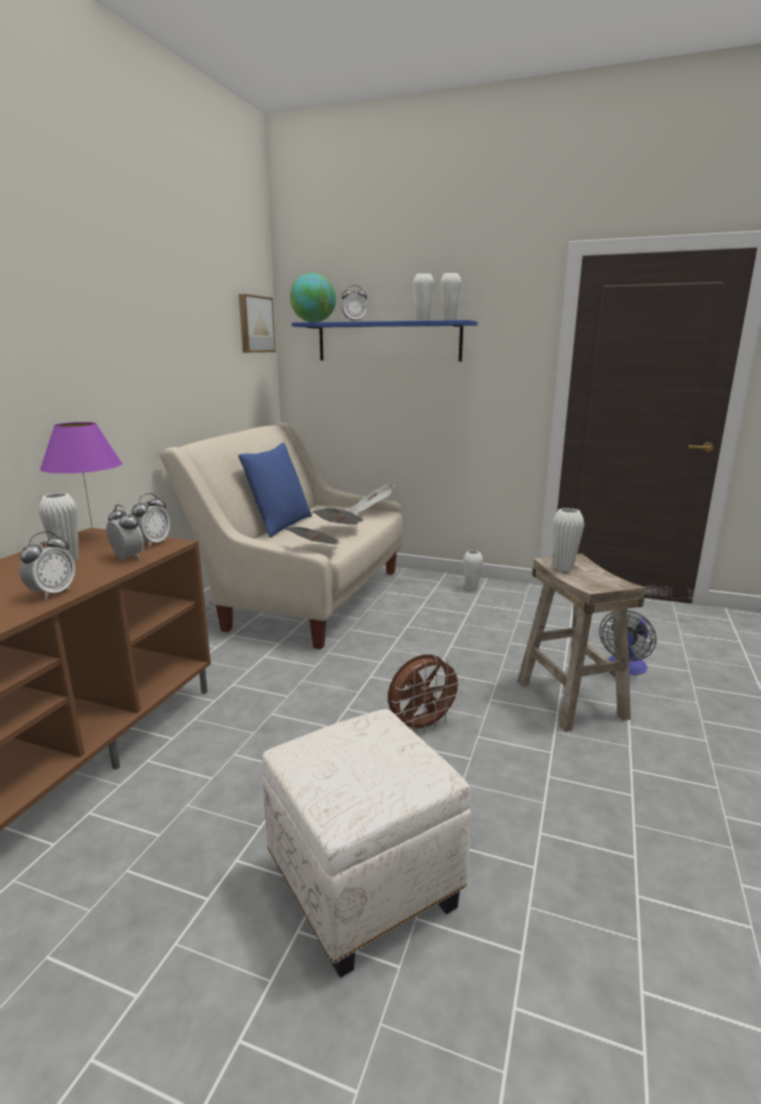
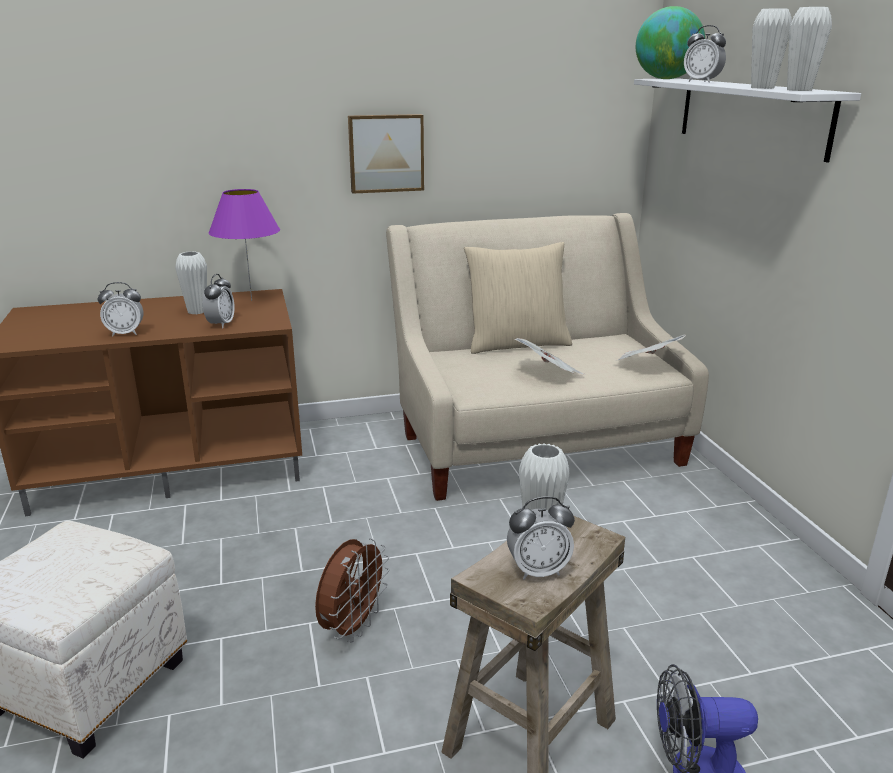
camera: 55 degrees right, 5 degrees up
(152, 543) = (265, 318): alarm clock -> alarm clock (538, 571)
(255, 324) = (601, 79): picture -> picture (386, 153)
(280, 525) = (516, 343): blue pillow -> beige pillow
(315, 551) = (466, 386): newspaper -> none
(388, 342) = (750, 115): blue shelf -> white shelf
(422, 726) = (352, 627): brown fan -> brown fan turned 90 degrees counterclockwise
(471, 588) = (738, 538): white vase -> none

